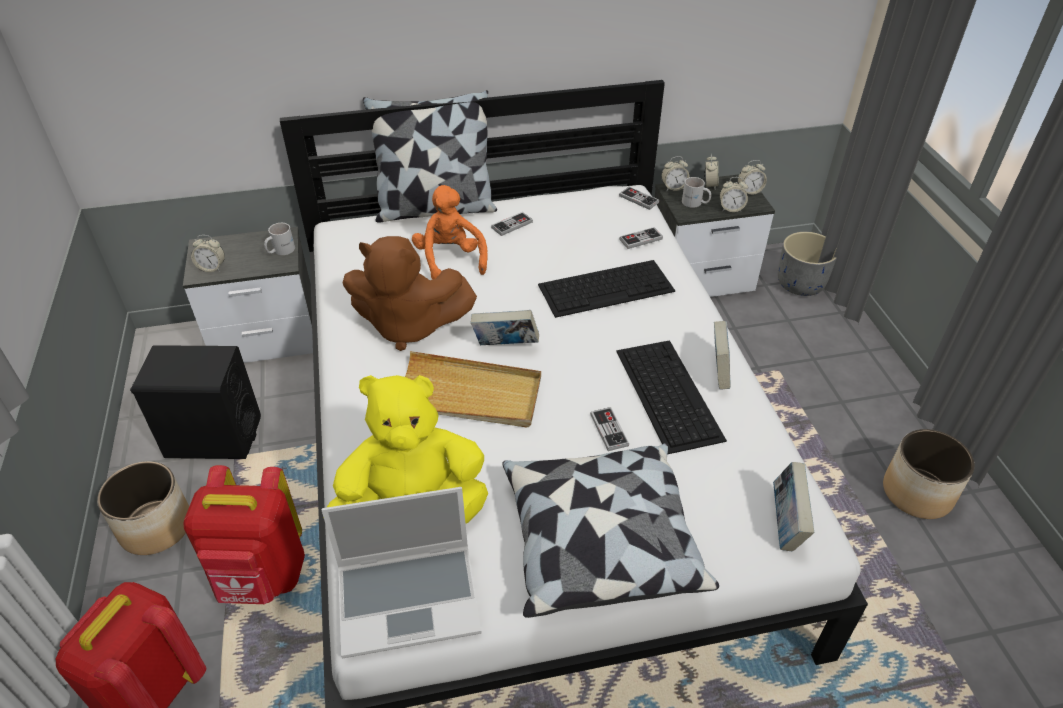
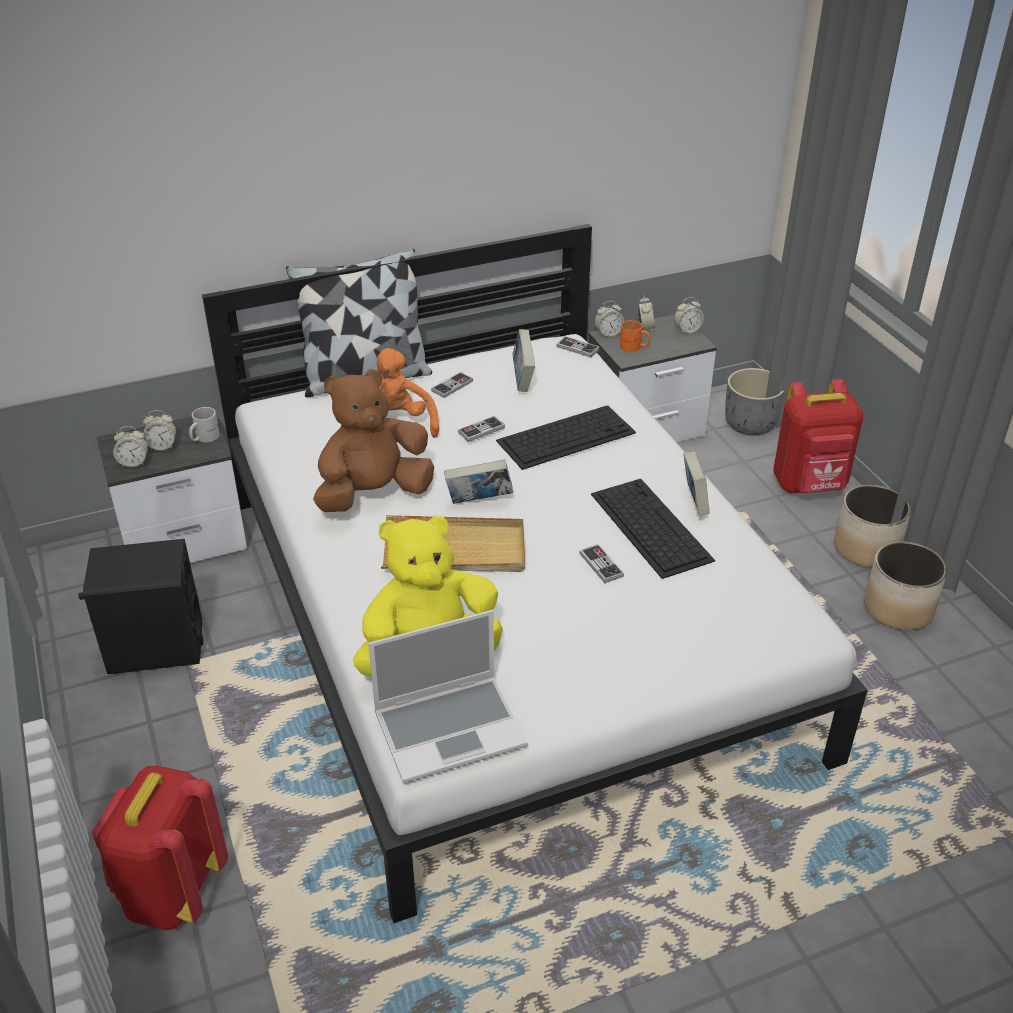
camera: 10 degrees left, 5 degrees down
(155, 527) = (119, 742): planter -> planter (865, 548)
(262, 577) = (253, 772): red backpack -> red backpack (810, 485)
(409, 326) = (373, 494): brown plush toy -> brown plush toy turned 150 degrees clockwise
(599, 541) = (616, 659): pillow -> none
(640, 239) = (589, 387): game controller -> game controller (481, 430)
(695, 203) = (634, 347): white mug -> orange mug
(731, 208) = (672, 349): alarm clock -> alarm clock (162, 446)
(785, 524) = (783, 623): book -> book (522, 379)

